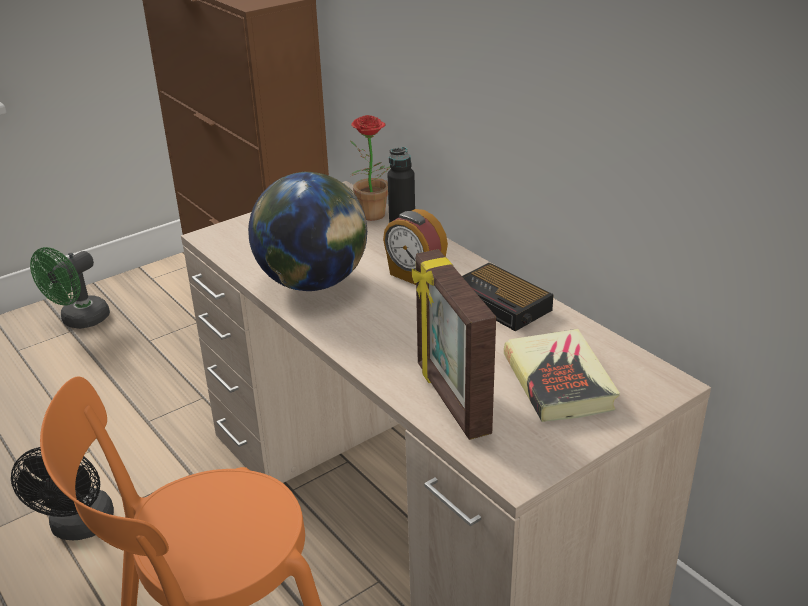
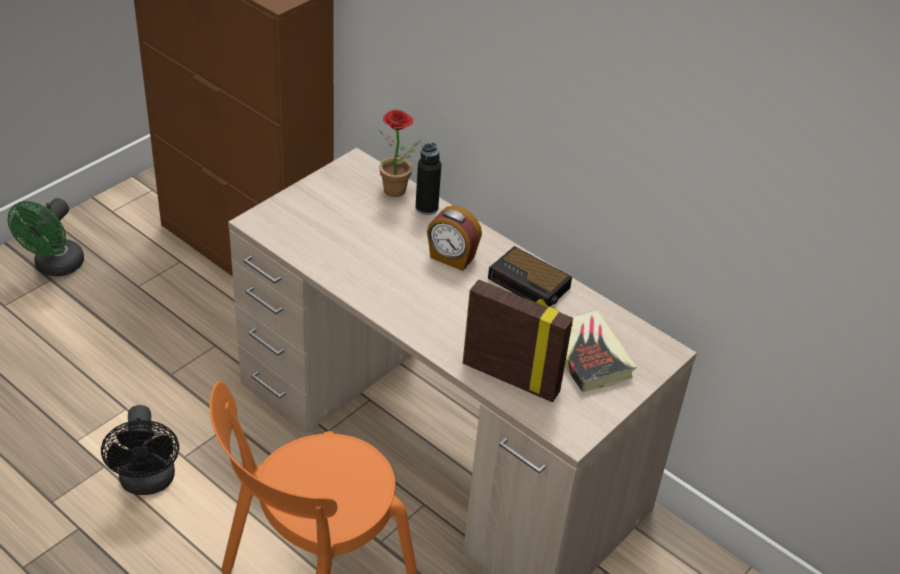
camera: 15 degrees left, 10 degrees up
(313, 283) = (368, 271): globe -> none
(450, 399) = (511, 377): picture frame -> picture frame turned 150 degrees clockwise

